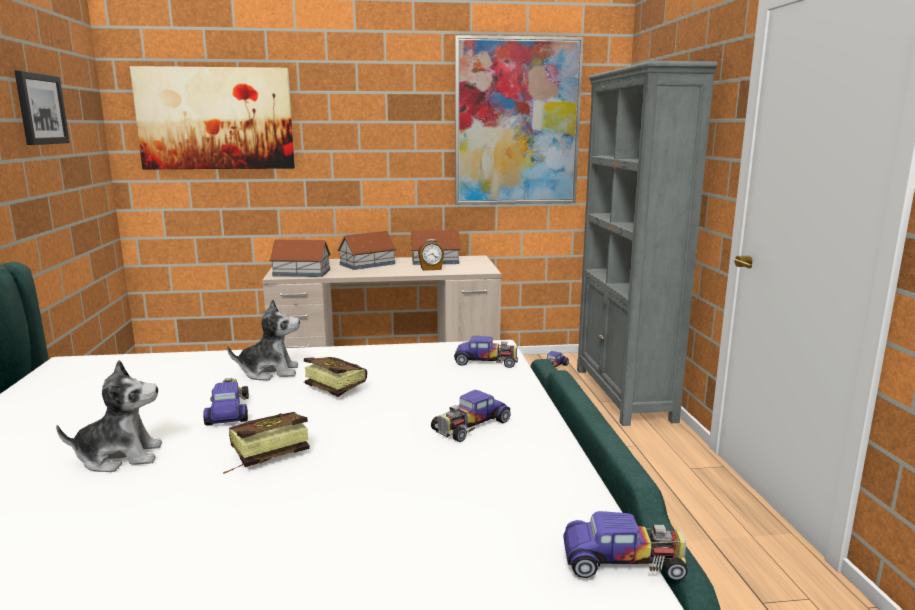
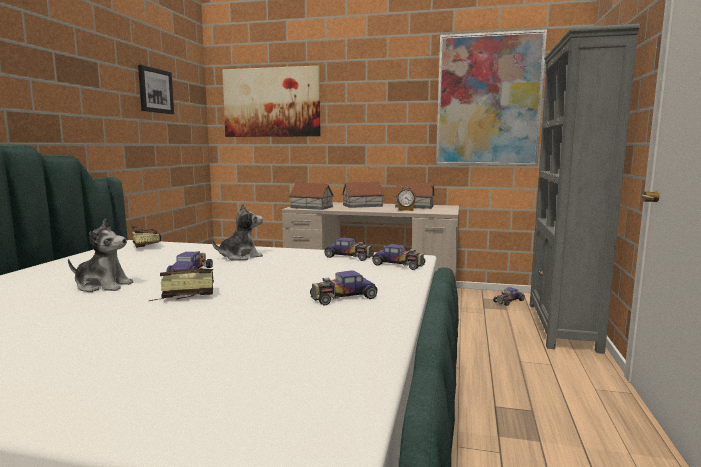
camera: 20 degrees right, 5 degrees down
(270, 372) = (240, 257): plush toy -> plush toy turned 45 degrees counterclockwise
(331, 388) = (269, 268): book -> book (146, 246)
(623, 560) = (366, 391): toy car -> toy car (349, 256)

